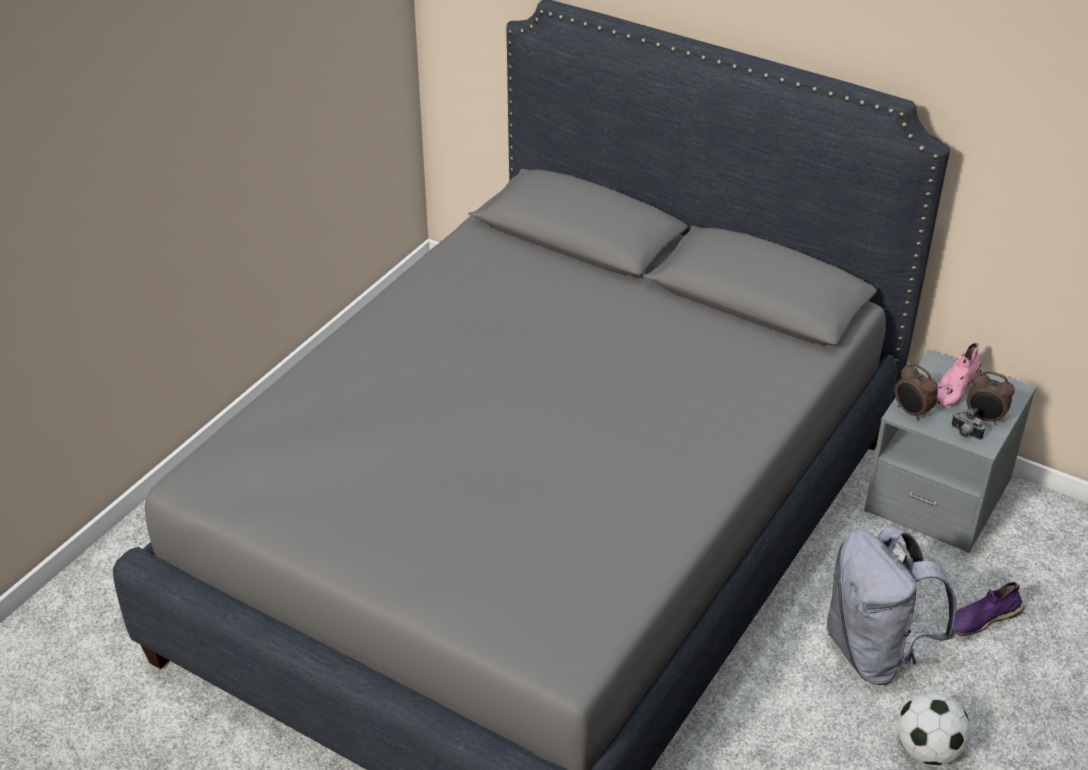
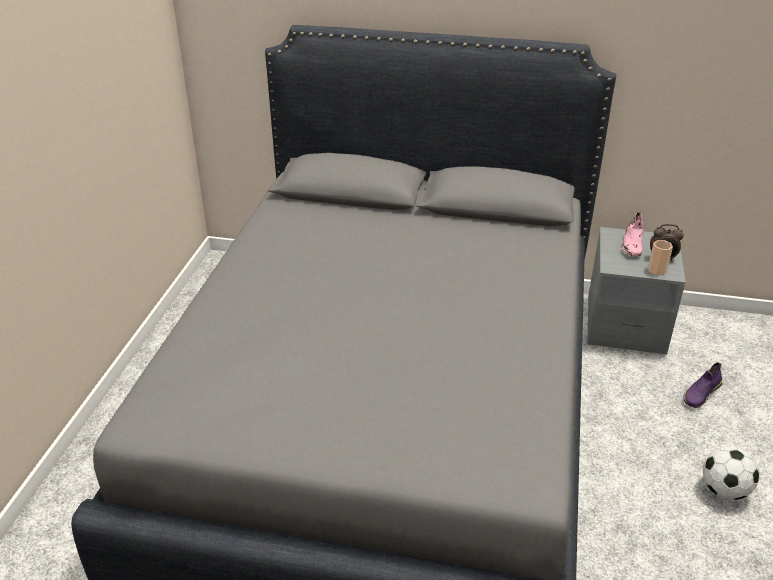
camera: 20 degrees left, 5 degrees down
(875, 652) = (650, 434): grey backpack -> none
(911, 412) = (616, 265): alarm clock -> none
(964, 433) = (657, 270): camera -> cup

